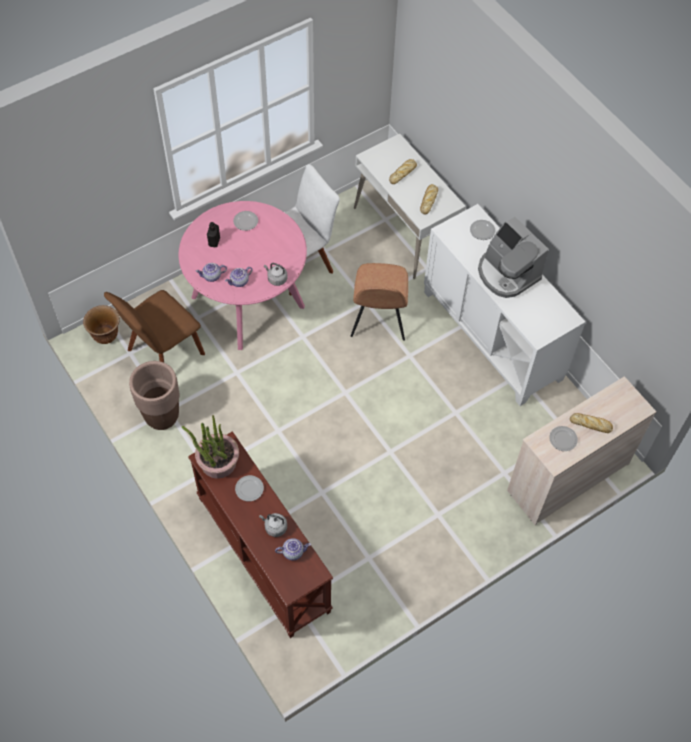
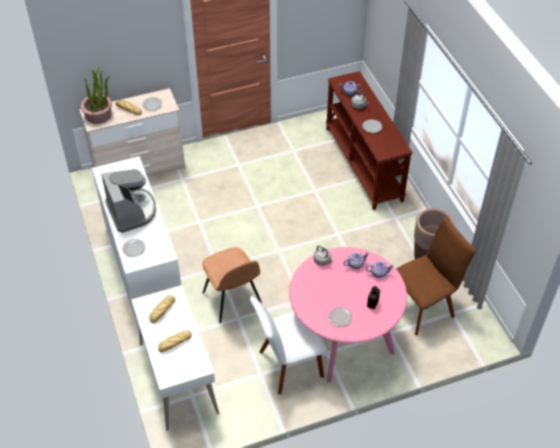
camera: 165 degrees left, 10 degrees down
(106, 335) = (473, 332): brown planter -> none
(217, 462) = (391, 145): potted plant -> potted plant (98, 115)
(378, 320) = (233, 300): brown chair -> brown chair turned 135 degrees clockwise

